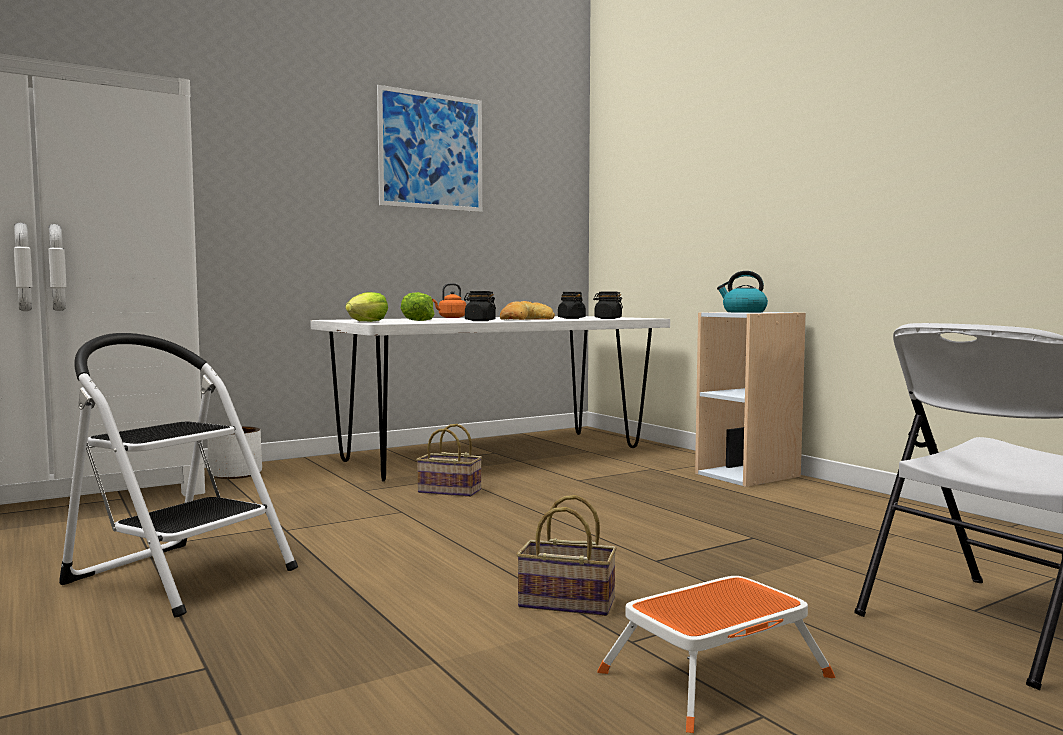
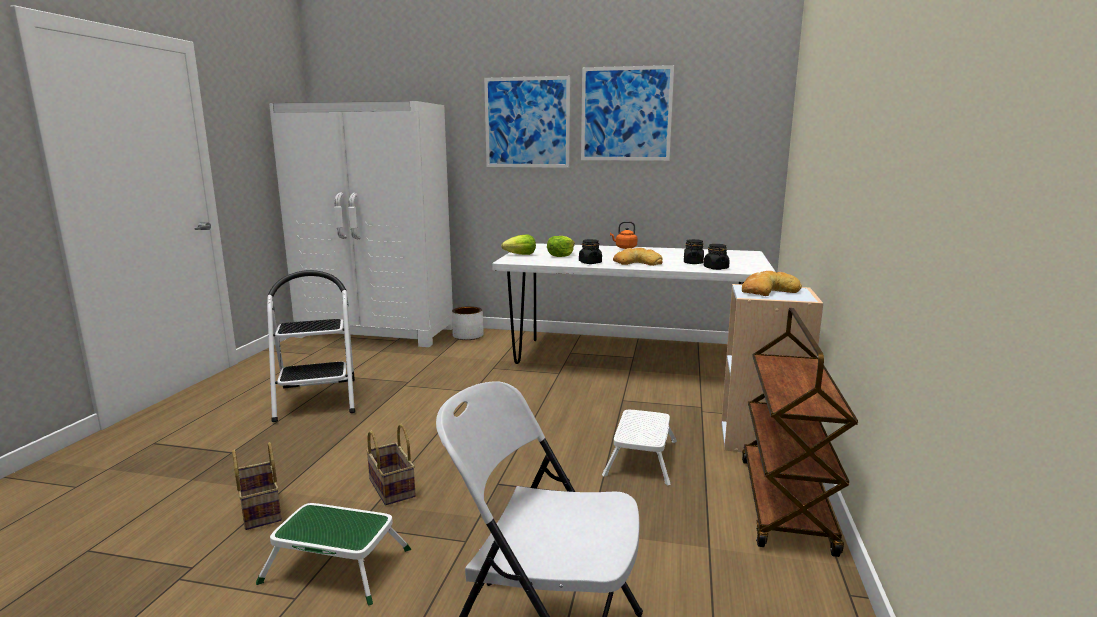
camera: 45 degrees right, 10 degrees up
(303, 148) = (527, 122): none -> picture
(447, 491) = (528, 383): basket -> basket (259, 509)
(708, 507) = (642, 457): none -> white step ladder
(716, 675) = (336, 566): orange step ladder -> green step ladder
(743, 312) = (768, 291): kettle -> bread
(864, 501) = (785, 505): none -> brown cart

